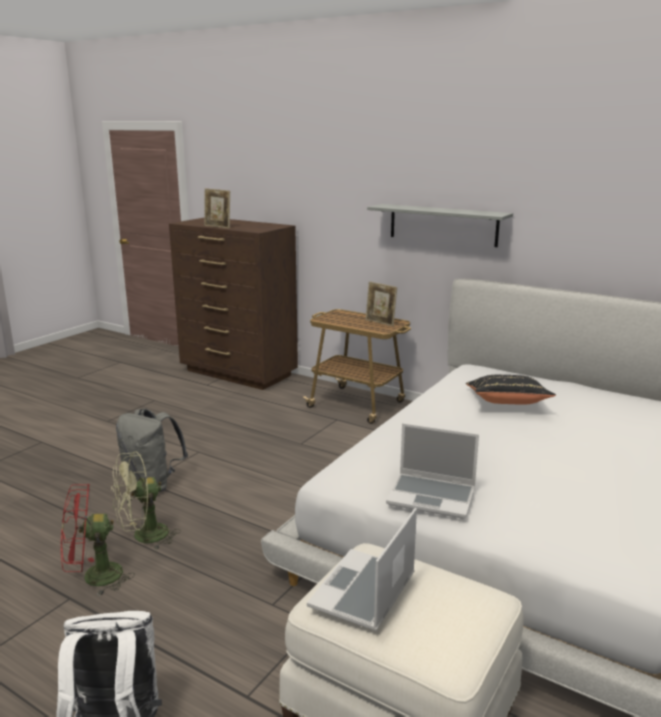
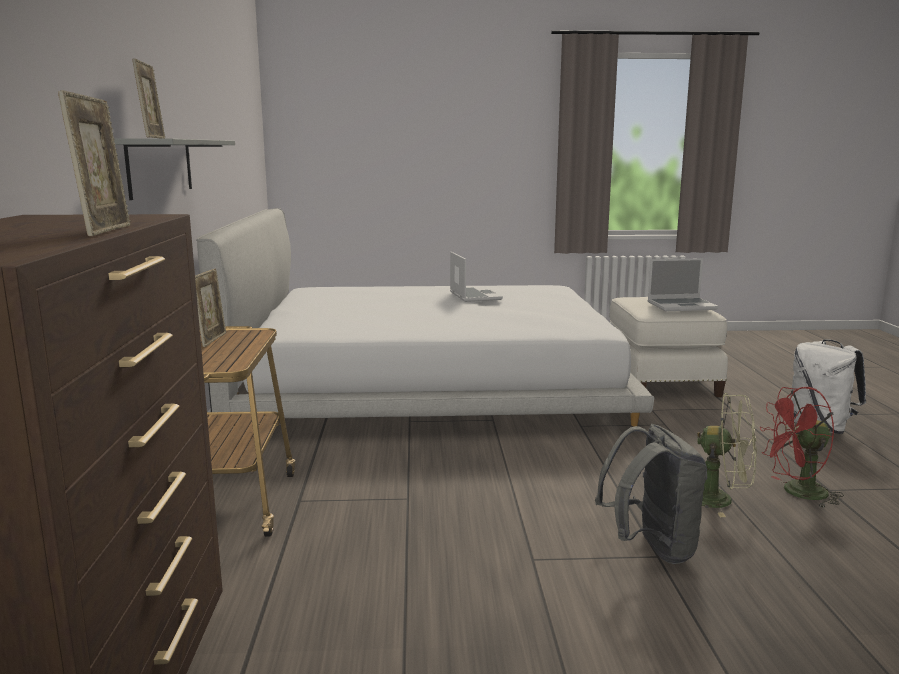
camera: 125 degrees left, 5 degrees down
(94, 578) = (797, 493): red fan -> red fan turned 135 degrees clockwise
(404, 206) = (153, 138): none -> picture frame
(432, 496) = (569, 309): laptop -> laptop (474, 296)
(507, 404) = (366, 316): black pillow -> none

